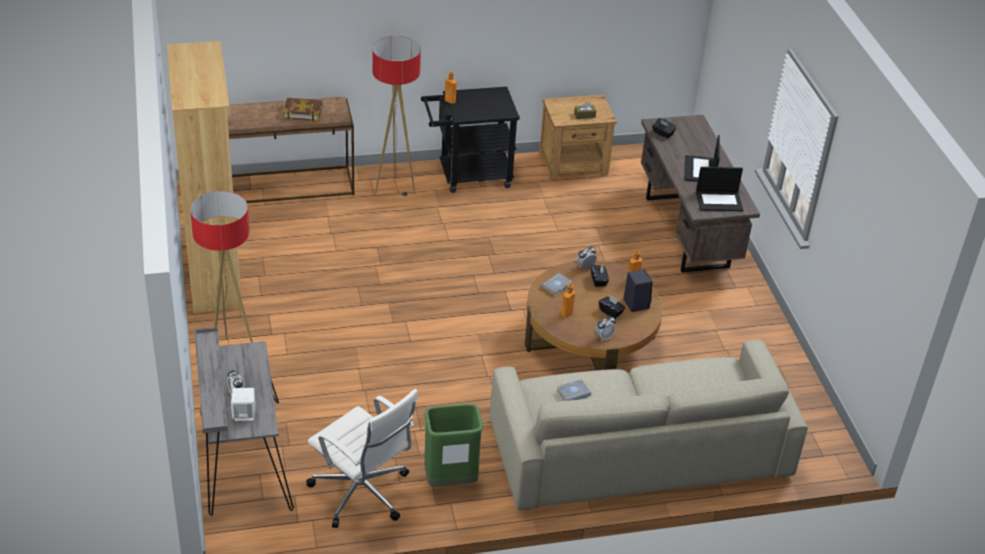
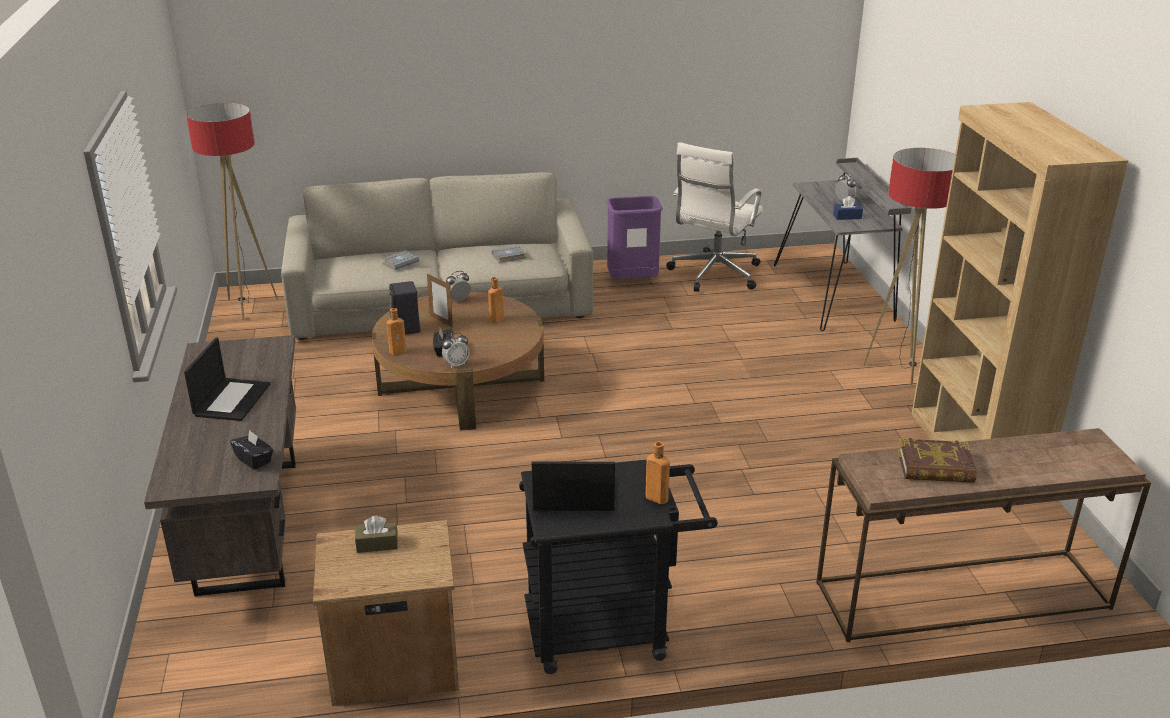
camera: 175 degrees left, 10 degrees down
(244, 414) = (829, 191): white speaker -> none
(245, 366) = (847, 216): none -> blue tissue box
(362, 494) = (713, 274): white office chair -> white office chair turned 105 degrees counterclockwise
(395, 187) = (746, 600): floor lamp -> floor lamp (249, 306)
(450, 481) = (632, 282): green trash can -> purple trash can
(557, 287) = (502, 343): grey book -> grey book (400, 262)
(611, 312) = (441, 321): black tissue box -> picture frame
(719, 201) = (235, 357): laptop -> laptop (573, 495)

